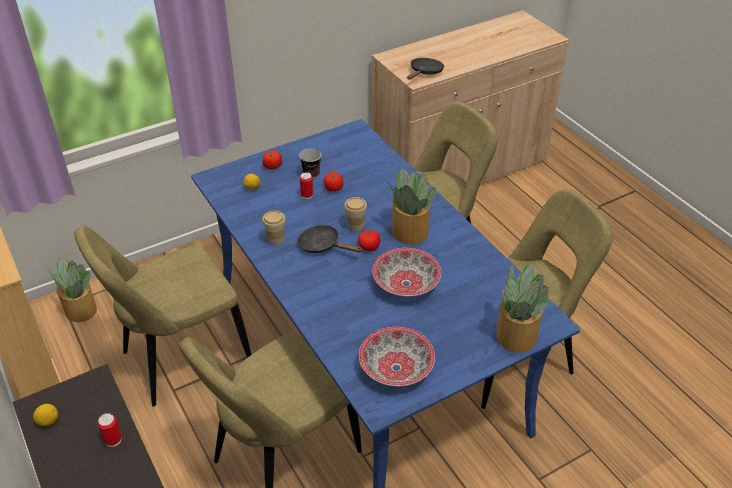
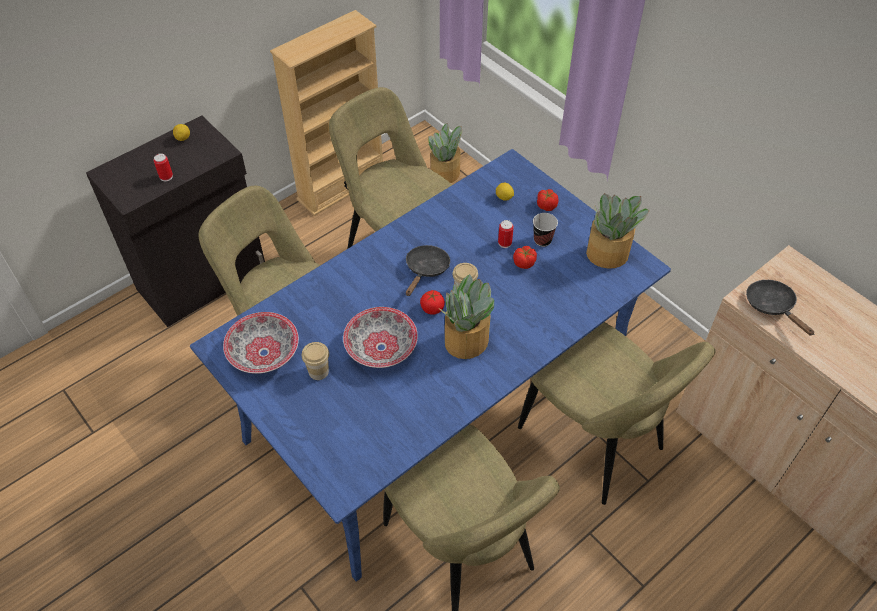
camera: 80 degrees right, 10 degrees up
(275, 239) = (427, 231): cup -> cup (318, 371)
(425, 72) = (772, 306): black frying pan -> black frying pan turned 135 degrees counterclockwise
(517, 334) = (319, 456): potted plant -> potted plant (608, 254)

